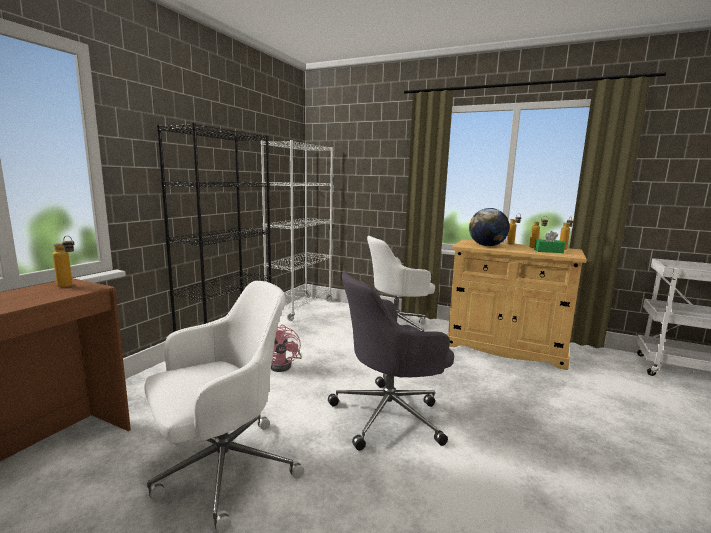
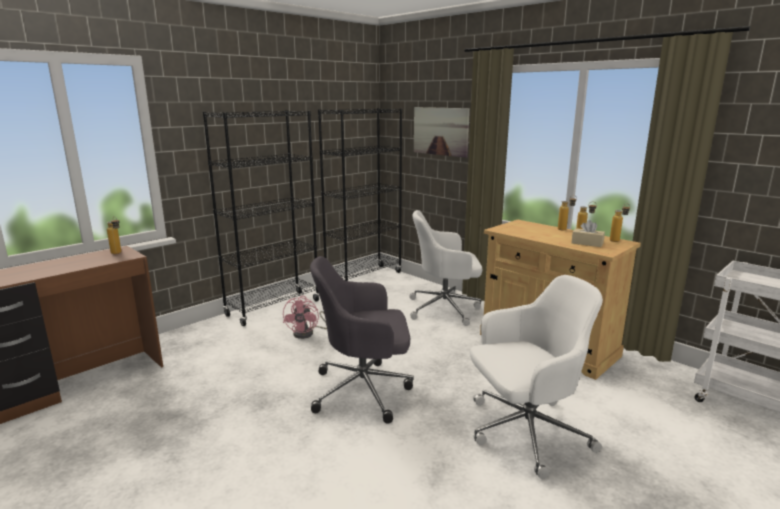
camera: 20 degrees right, 5 degrees up
(222, 469) = (206, 406): white office chair -> white office chair (524, 432)
(300, 308) = (364, 278): white bookcase -> black bookcase
(373, 166) = (440, 131): none -> picture
(487, 246) = (525, 231): globe -> none
(548, 251) = (587, 243): green tissue box -> beige tissue box

